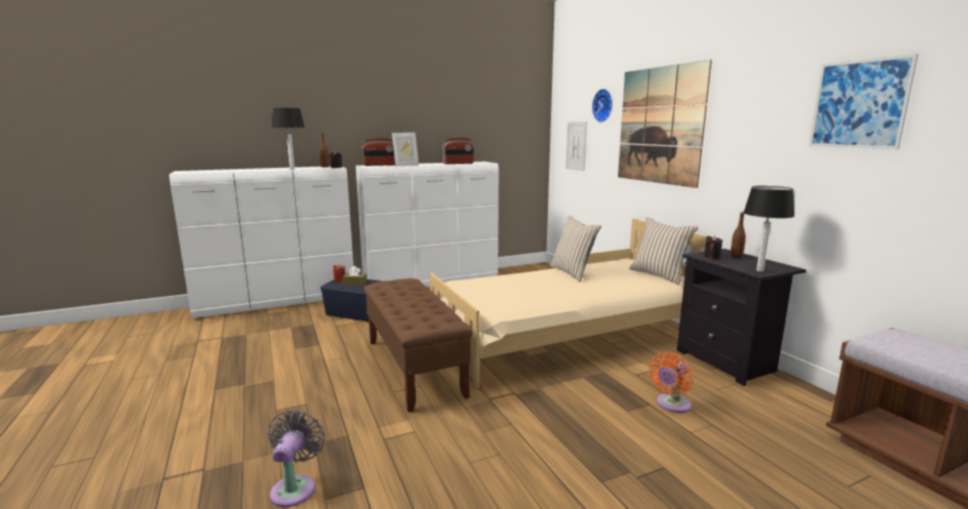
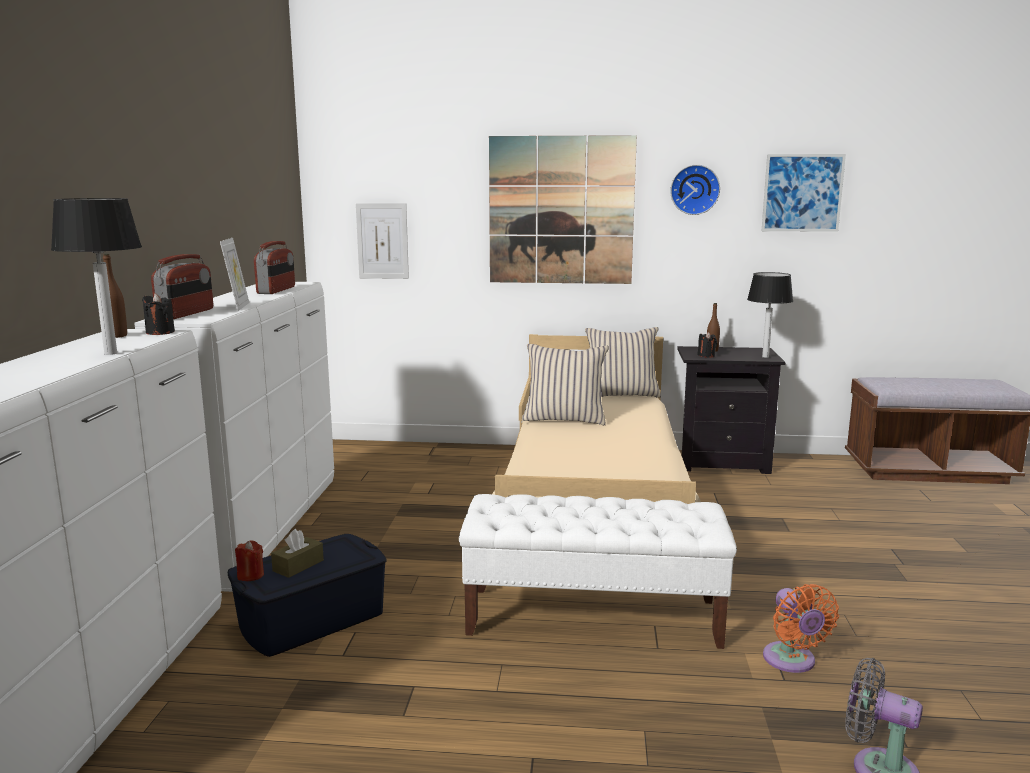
camera: 60 degrees left, 0 degrees up
(414, 367) = (594, 617): brown bench -> white bench
(604, 105) = (445, 180): wall clock -> wall clock (694, 189)
(671, 405) = (789, 510): orange fan -> orange fan (791, 661)

